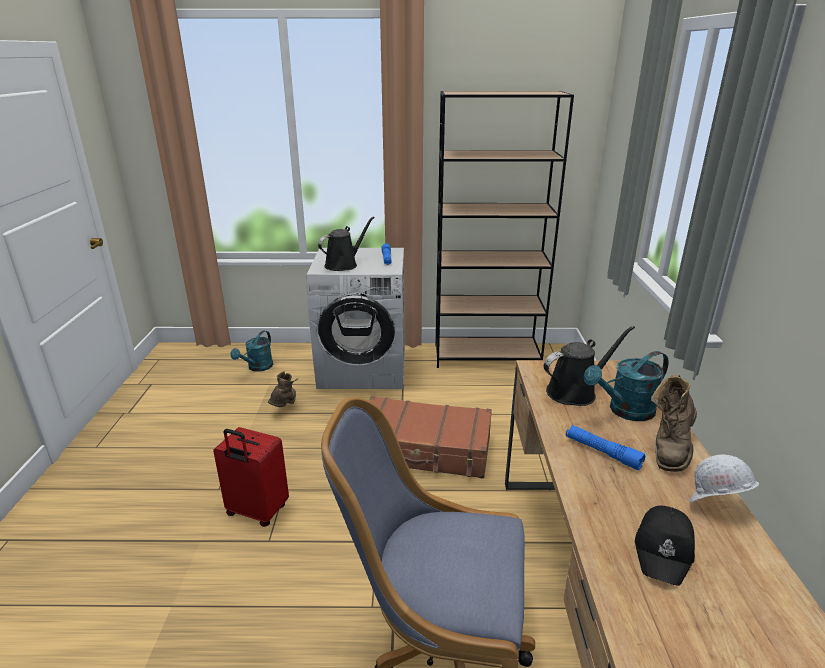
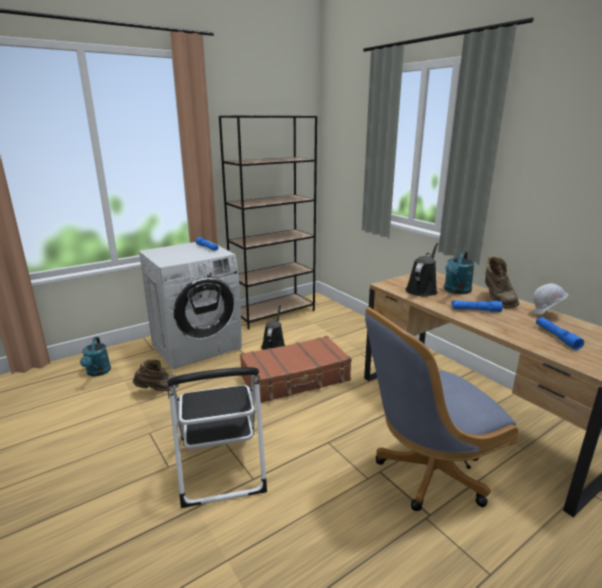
camera: 35 degrees left, 5 degrees down
(256, 512) = (220, 466): red suitcase -> step ladder
(285, 406) = (158, 390): brown boot -> brown boot turned 90 degrees clockwise
(343, 264) = (180, 256): black watering can -> black watering can (274, 345)
(664, 550) = (556, 337): black cap -> blue flashlight

